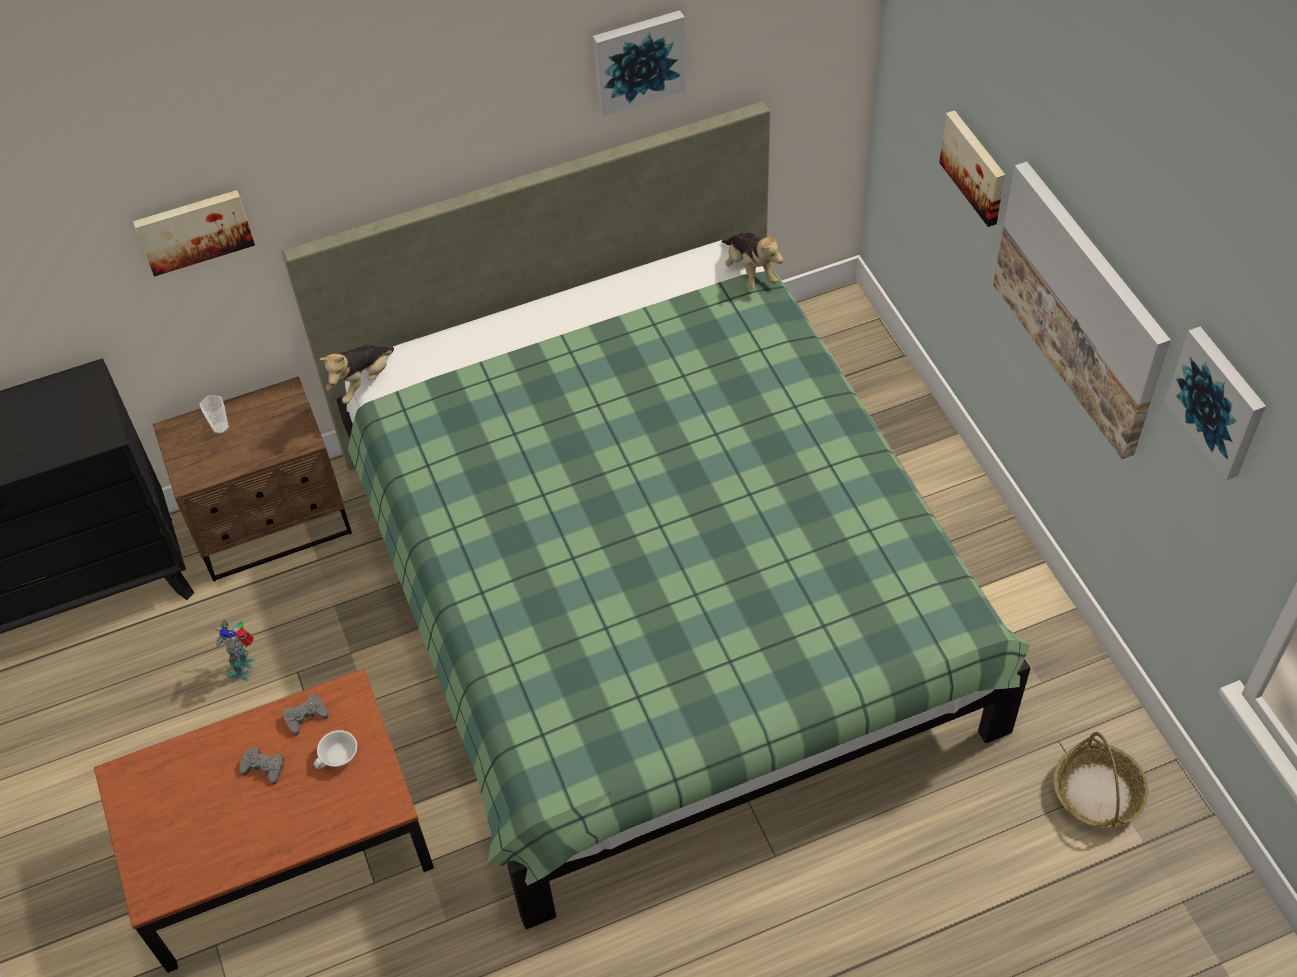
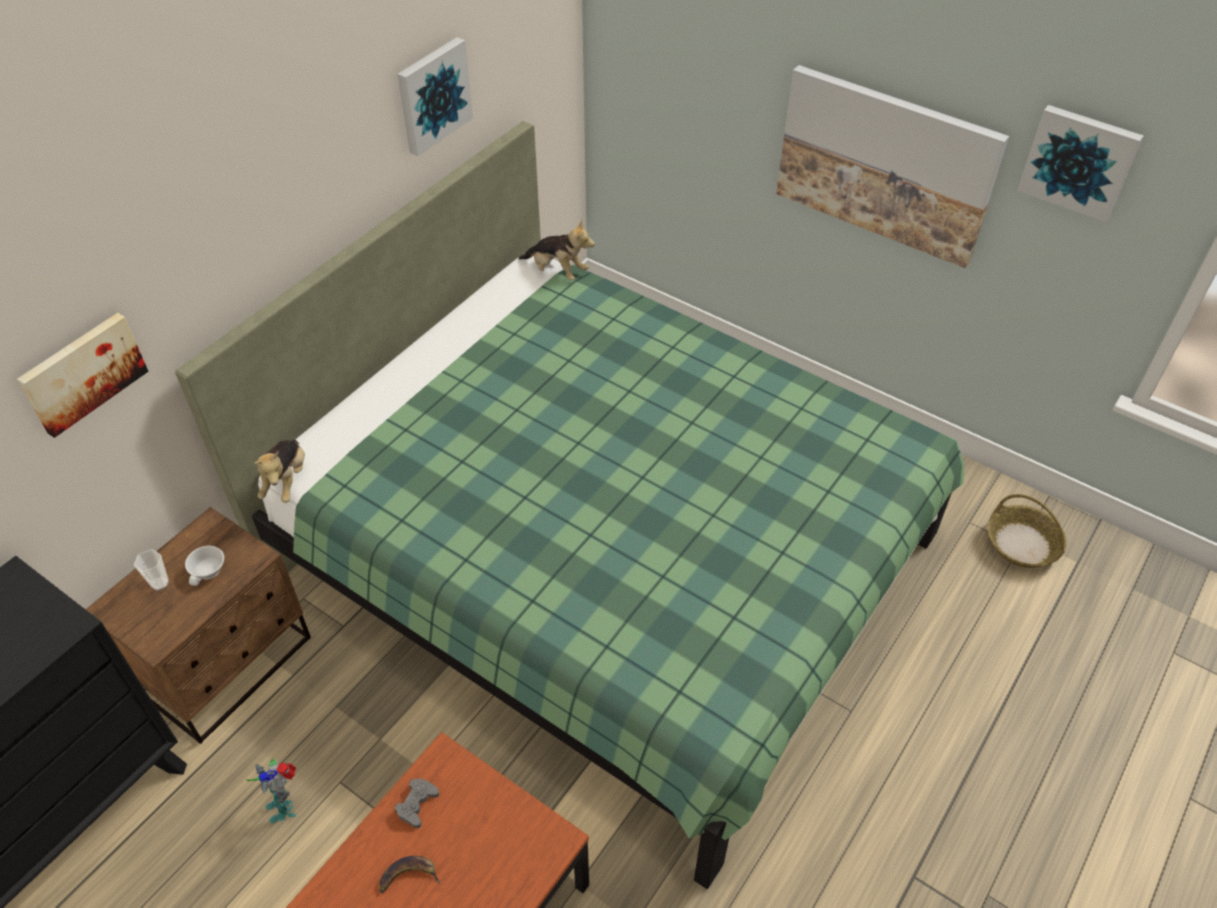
camera: 35 degrees left, 5 degrees down
(264, 768) = (408, 876): grey game controller -> banana
(339, 758) = (477, 824): white cup -> white cup (209, 571)
(975, 167) = (730, 103): picture -> none

